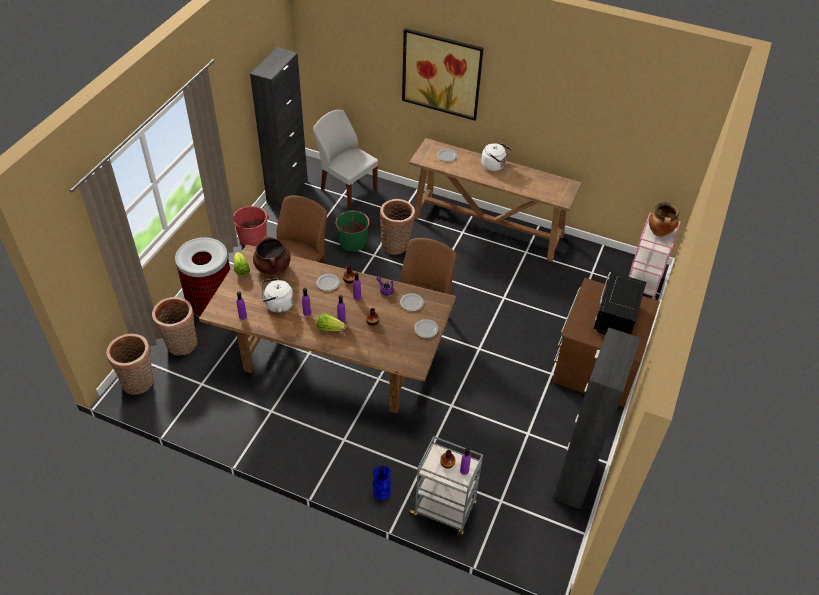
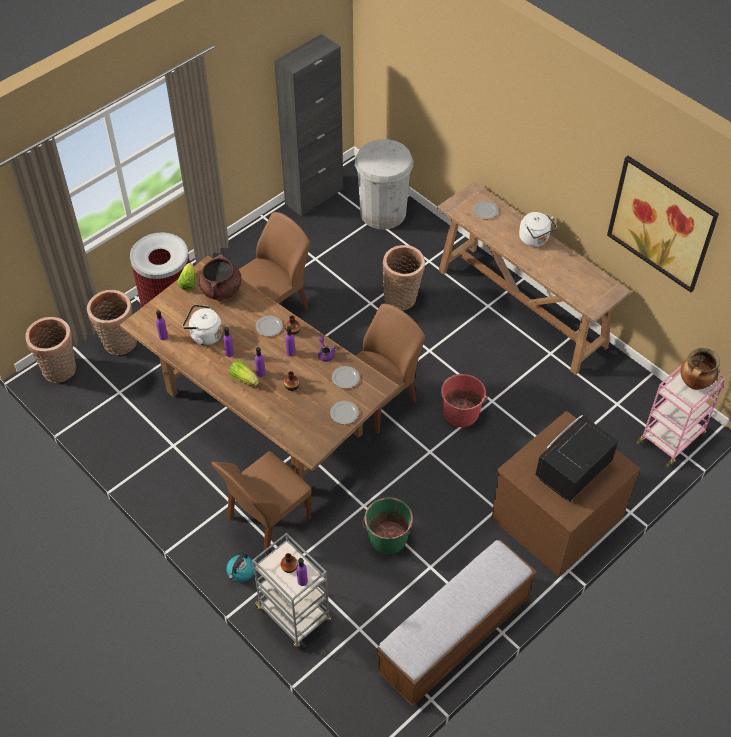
camera: 25 degrees right, 5 degrees up
(252, 237) = (249, 242): red bucket -> red bucket (461, 412)
(347, 188) = (383, 212): white chair -> white trash can
(352, 242) = (354, 280): green bucket -> green bucket (387, 537)
(381, 442) = (267, 519): none -> brown chair
(382, 492) = (241, 572): blue vase -> kettle
(441, 74) = (495, 113): picture -> picture (662, 223)
(575, 478) = (454, 636): black cabinet -> bench

